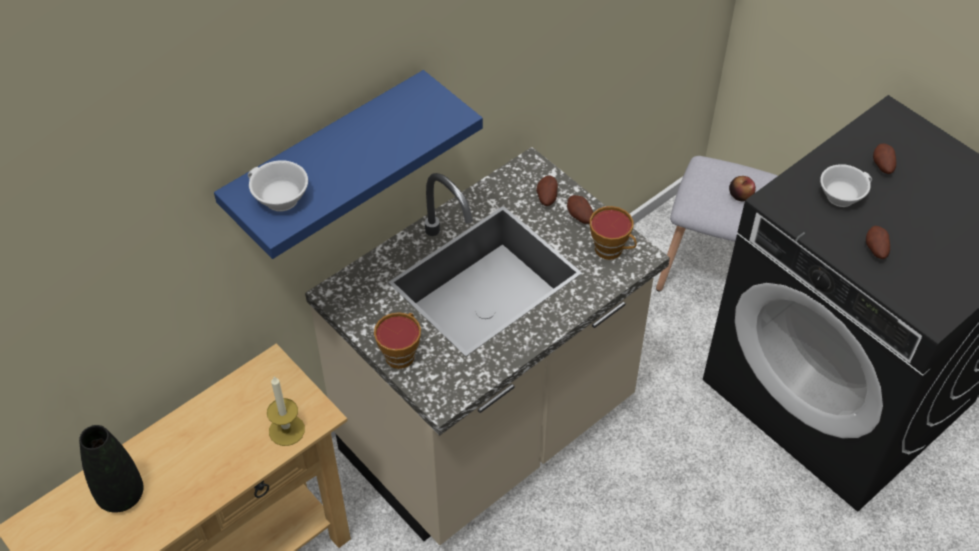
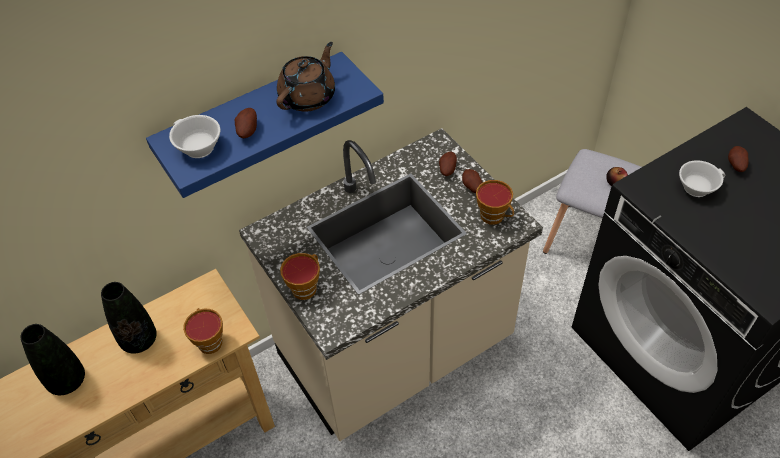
camera: 10 degrees right, 0 degrees up
(200, 438) = (139, 340): none -> black vase
(286, 430) = (209, 340): candle -> cup
(396, 128) = (308, 96): none -> brown teapot
(875, 249) = (722, 236): potato -> potato (247, 130)

